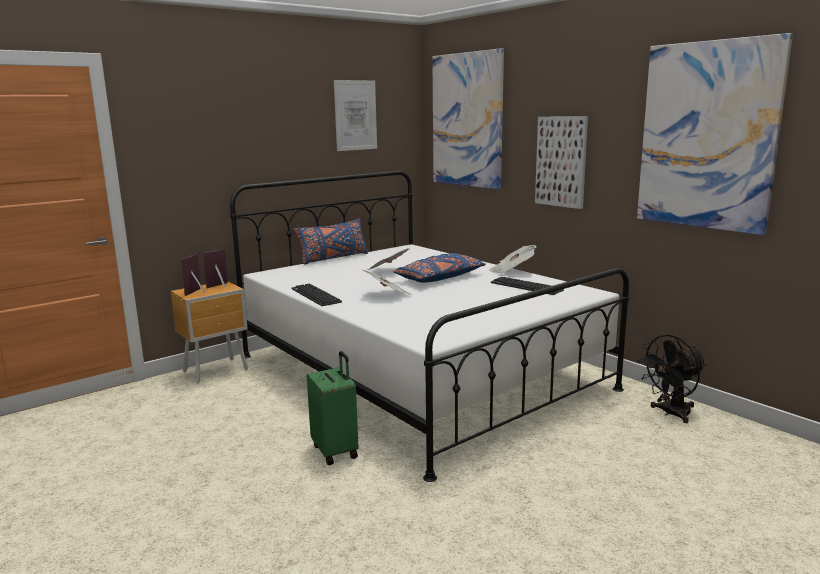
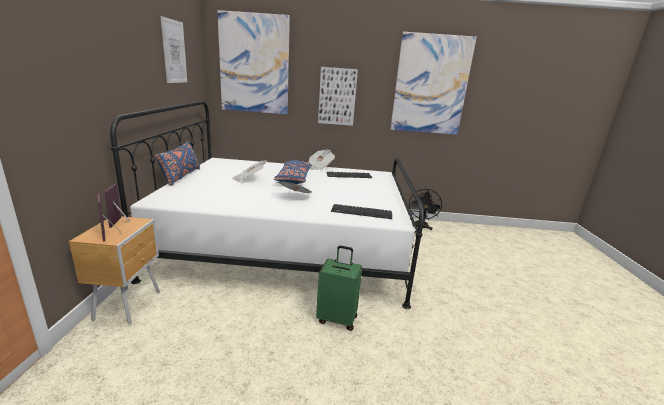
camera: 50 degrees left, 5 degrees up
(315, 295) = (249, 209): keyboard -> keyboard (361, 212)

